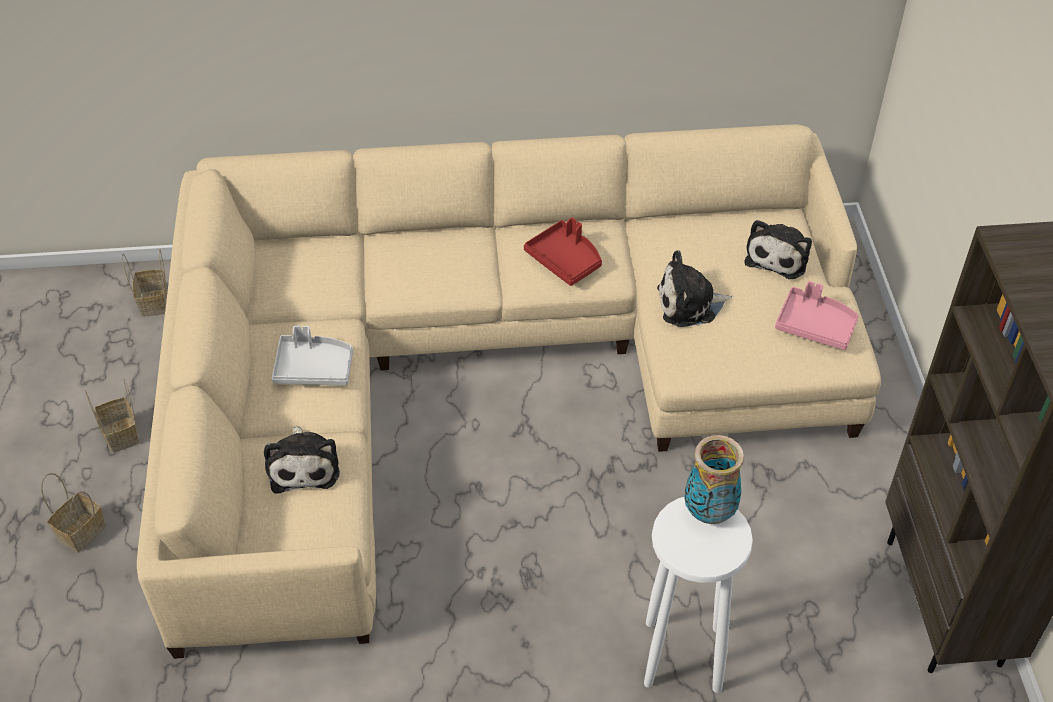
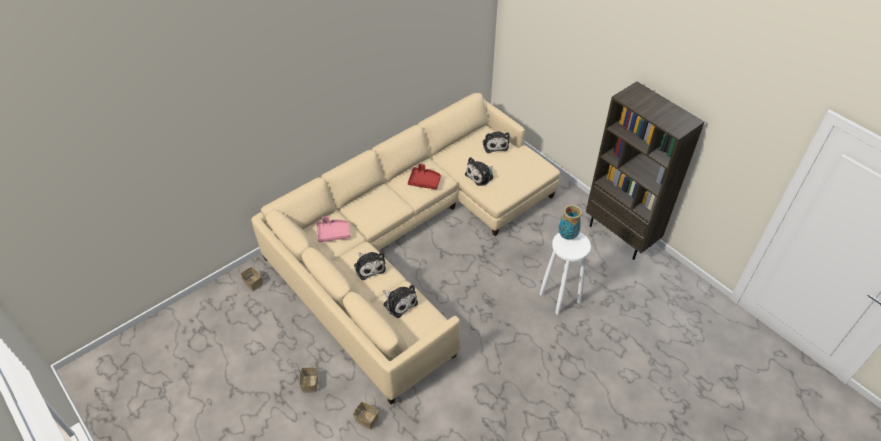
camera: 35 degrees left, 0 degrees up
(122, 435) = (290, 339): basket -> basket (367, 419)
(314, 368) = (369, 267): grey tray -> plush toy
(815, 326) = (527, 162): pink tray -> pink tray (333, 233)

